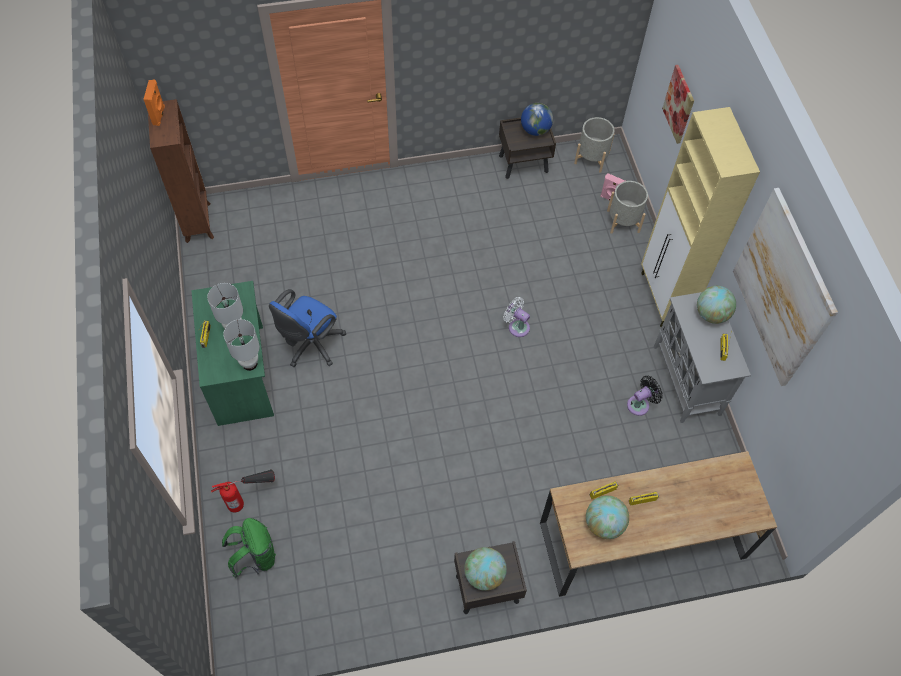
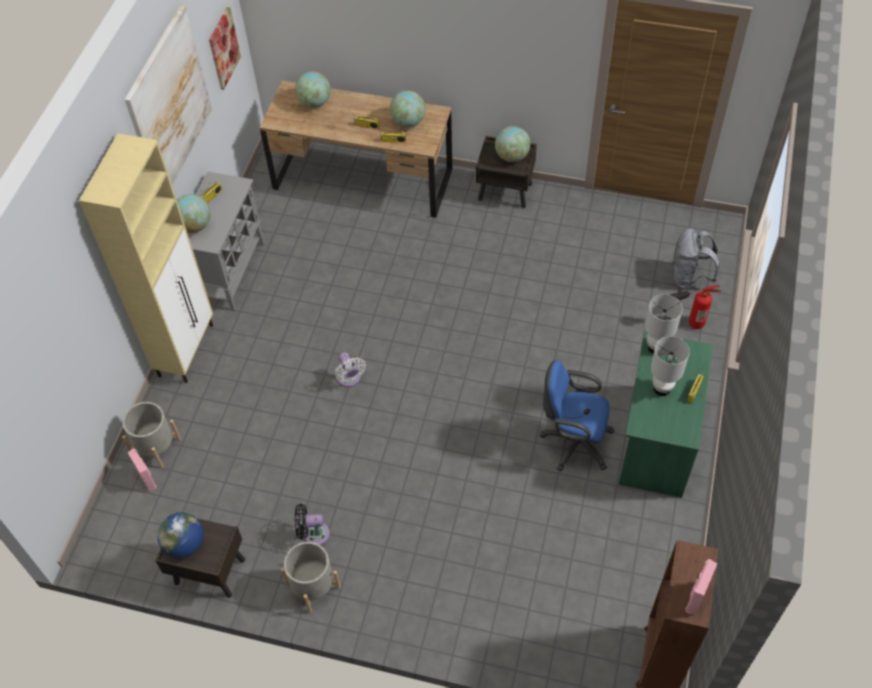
camera: 150 degrees left, 5 degrees down
(159, 115) = (695, 597): orange speaker -> pink speaker
(255, 556) = (689, 277): green backpack -> grey backpack
(310, 345) = (573, 442): blue office chair -> blue office chair turned 135 degrees counterclockwise
(592, 158) = (124, 544): grey planter -> grey planter (313, 586)
(640, 404) = (286, 269): black fan -> black fan (313, 534)
(679, 104) = (61, 353): picture -> picture (223, 48)
(718, 508) = (314, 102): none -> globe

